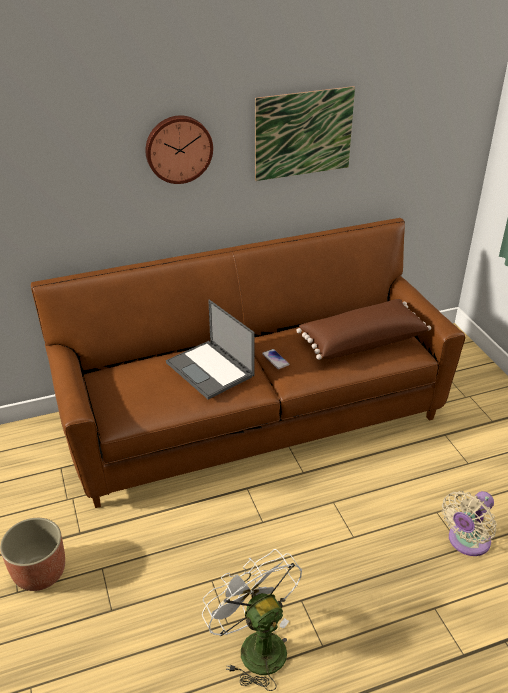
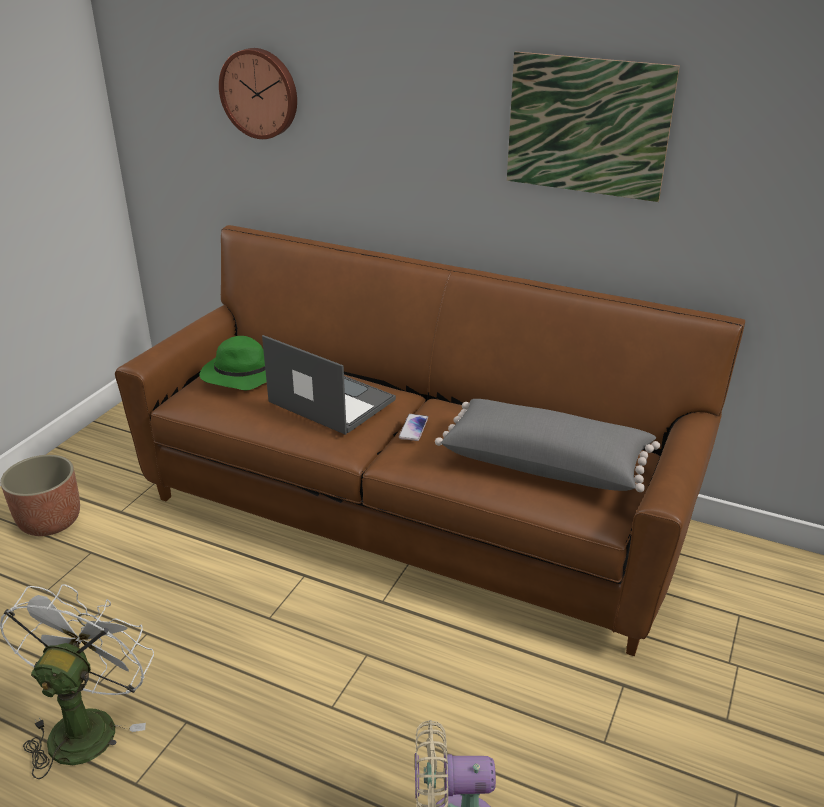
camera: 45 degrees right, 5 degrees down
(132, 385) = (241, 376): none -> green hat
(178, 148) = (406, 103): wall clock -> wall clock (260, 93)
(211, 370) = (330, 401): laptop -> laptop turned 120 degrees clockwise
(361, 341) = (545, 463): brown pillow -> grey pillow

